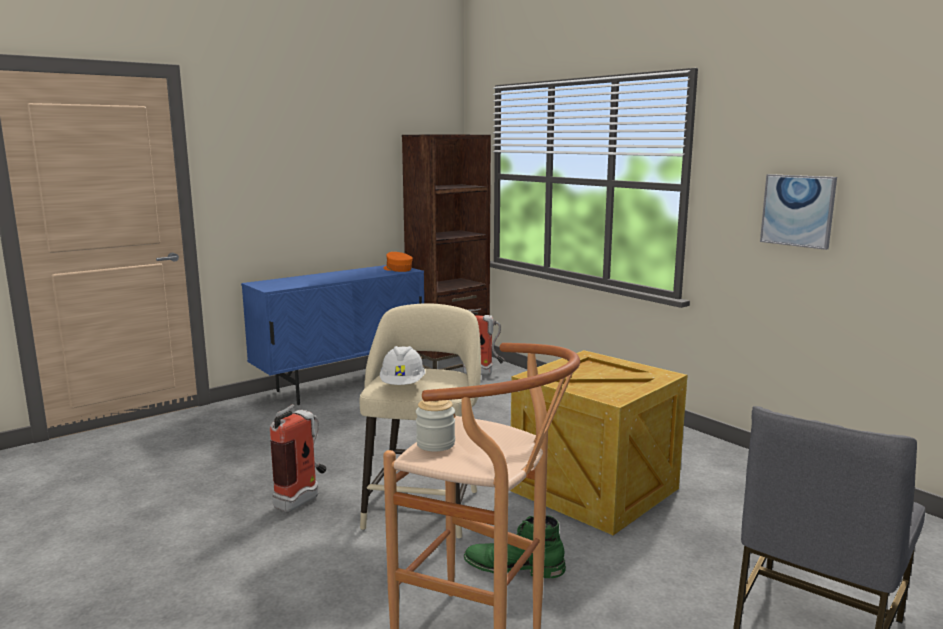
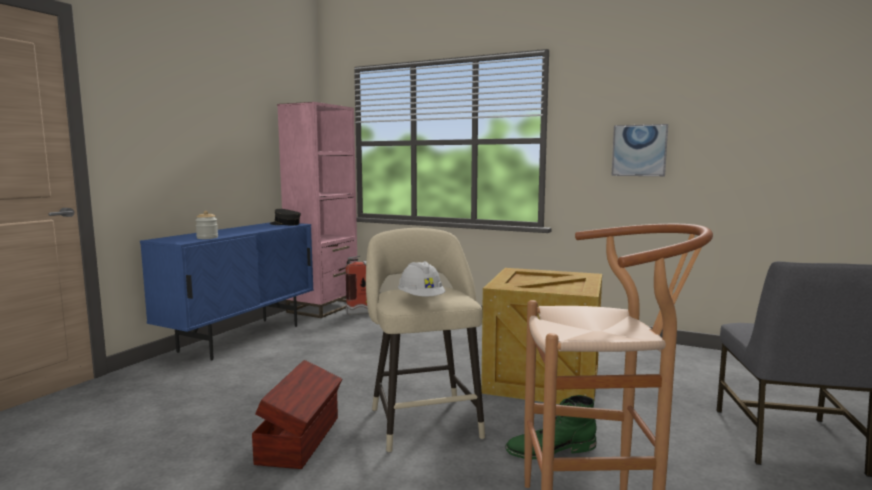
camera: 25 degrees left, 5 degrees down
(303, 499) = (301, 439): fire extinguisher -> brown storage box
(397, 269) = (285, 224): orange cap -> grey cap
(435, 444) = (558, 328): jar -> jar (207, 238)
(448, 361) = (323, 307): brown bookcase -> pink bookcase

